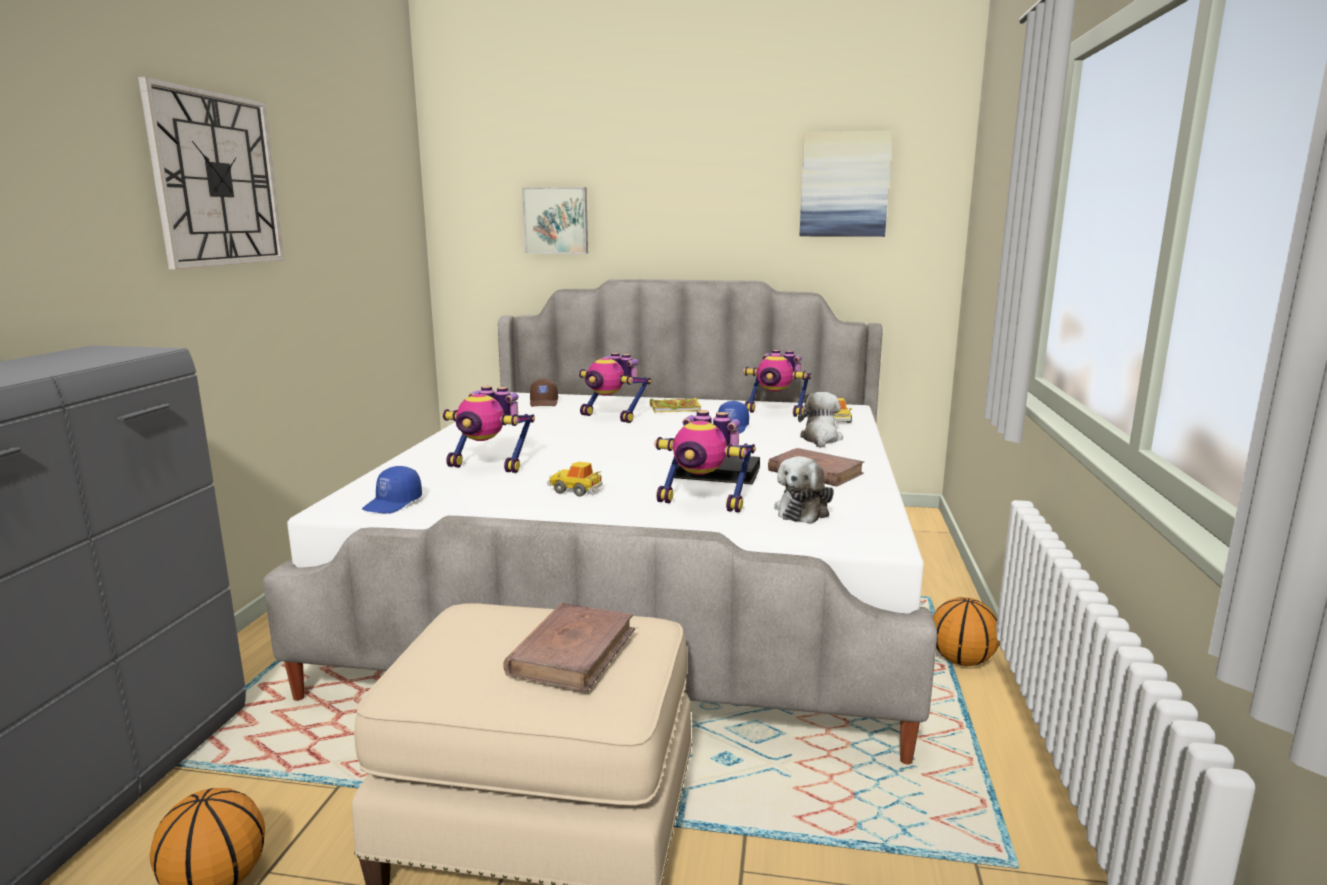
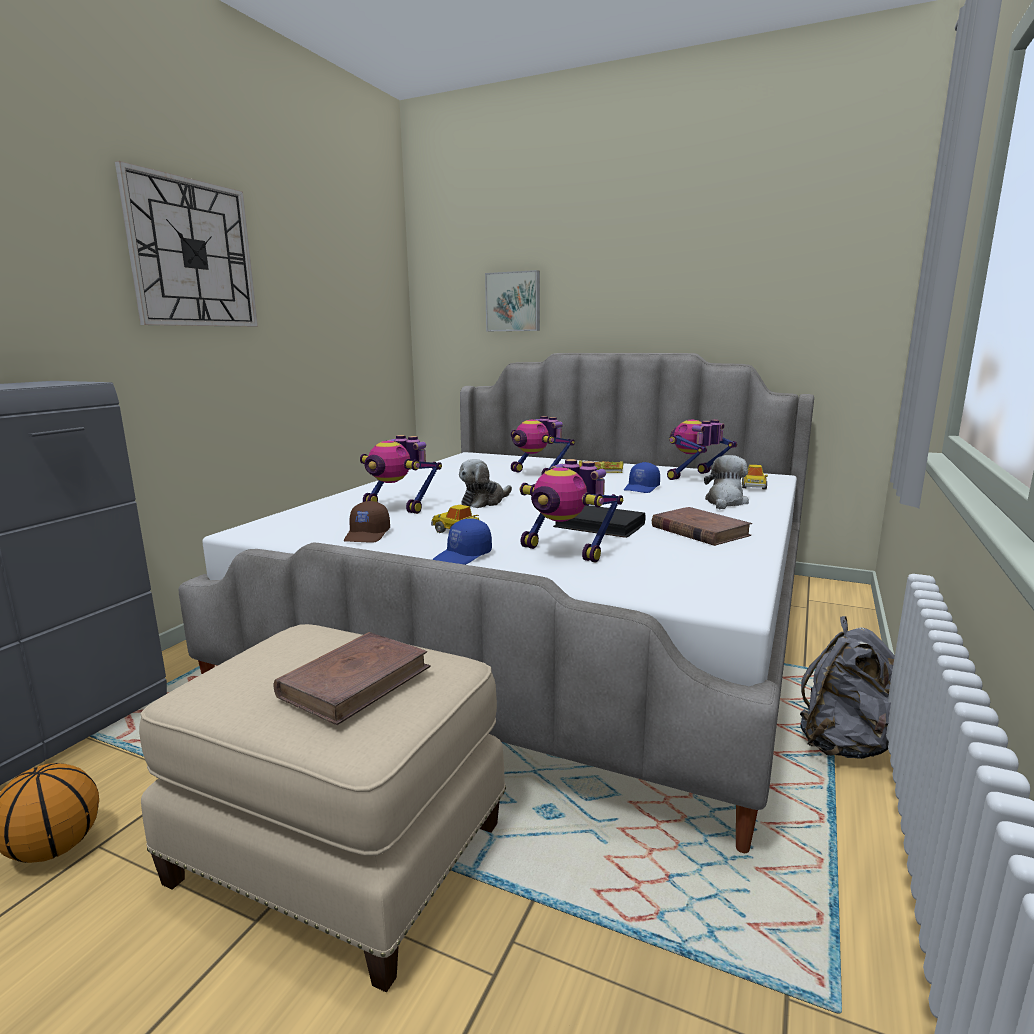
camera: 15 degrees right, 0 degrees up
(393, 504) = (293, 531): blue cap -> blue cap (463, 556)
(544, 403) = (488, 461): brown cap -> brown cap (368, 535)
(776, 412) = (695, 477): toy robot -> toy robot turned 105 degrees clockwise
(803, 511) = (663, 566): plush toy -> plush toy (484, 501)
(844, 185) = (782, 257): picture -> none
(961, 660) = (845, 744): basketball -> grey backpack

